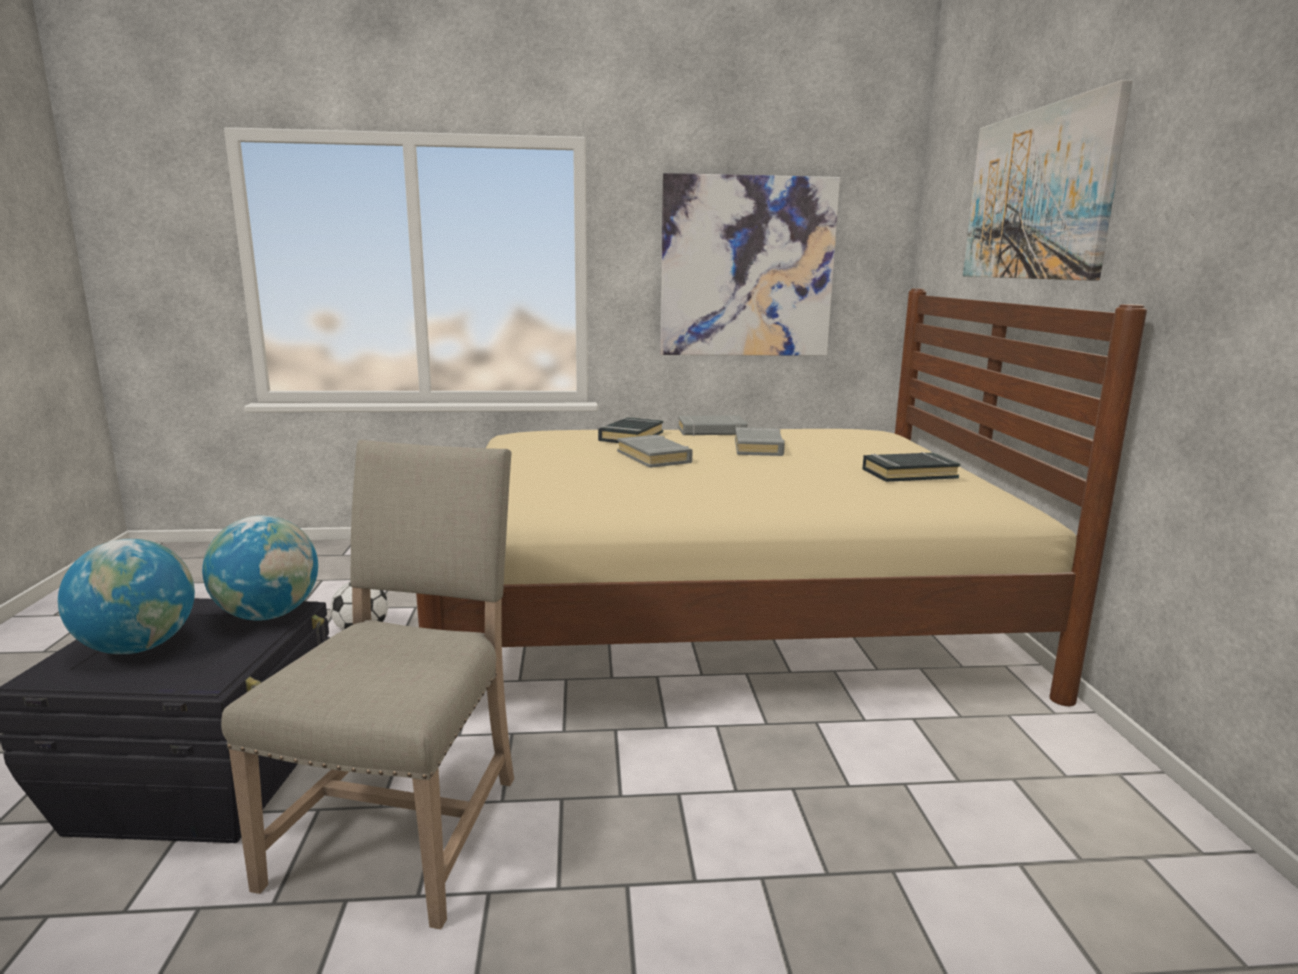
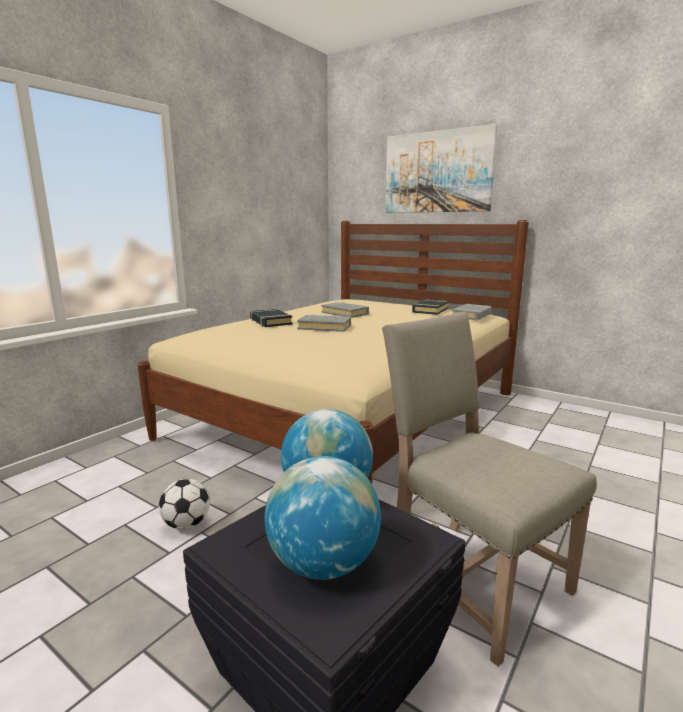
camera: 50 degrees left, 0 degrees up
(711, 431) = (295, 311): grey book -> grey book (471, 315)
(747, 267) = (263, 208): picture -> none

